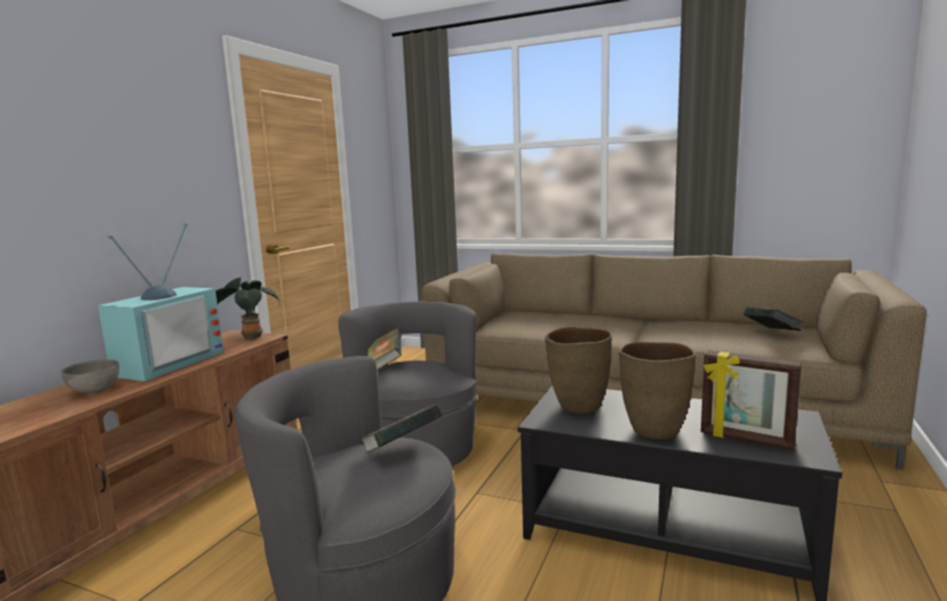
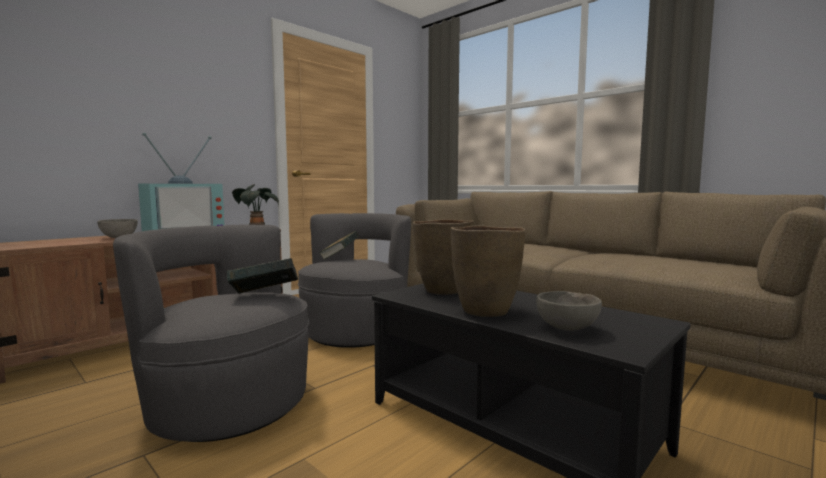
camera: 20 degrees right, 5 degrees down
(745, 440) = (568, 329): picture frame -> grey bowl
(771, 334) = (709, 266): book -> none

